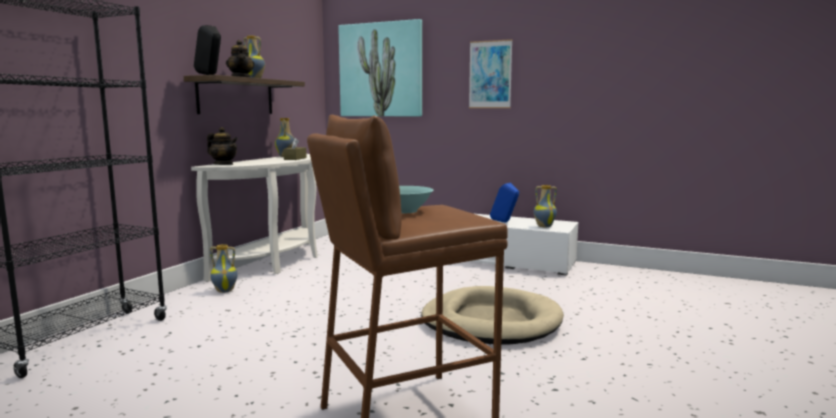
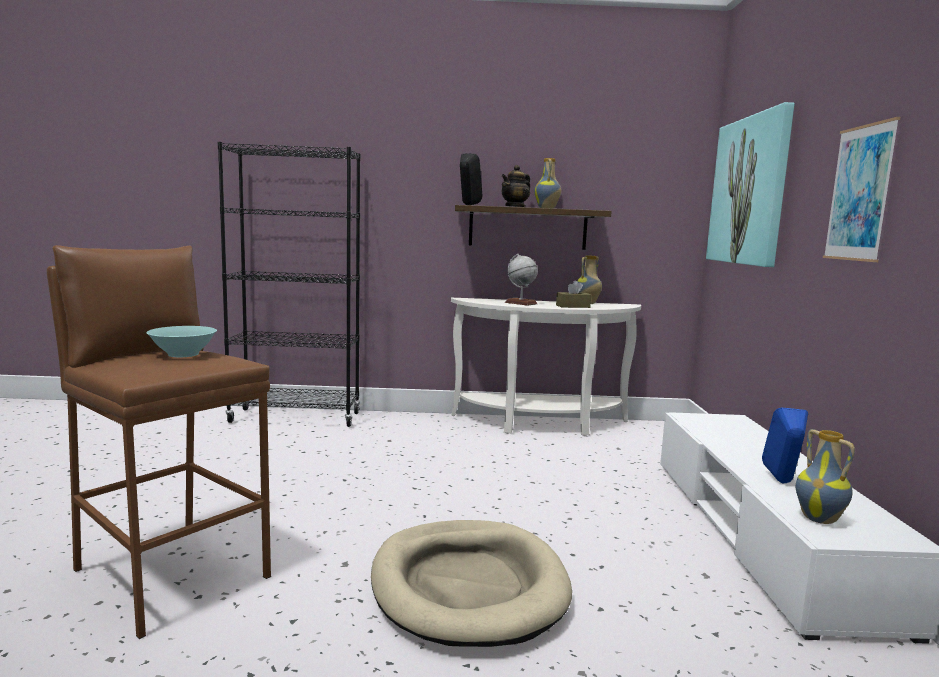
camera: 65 degrees right, 0 degrees up
(223, 164) = (478, 300): teapot -> none
(225, 290) = (436, 427): vase -> none
(260, 162) = (520, 303): none -> globe

